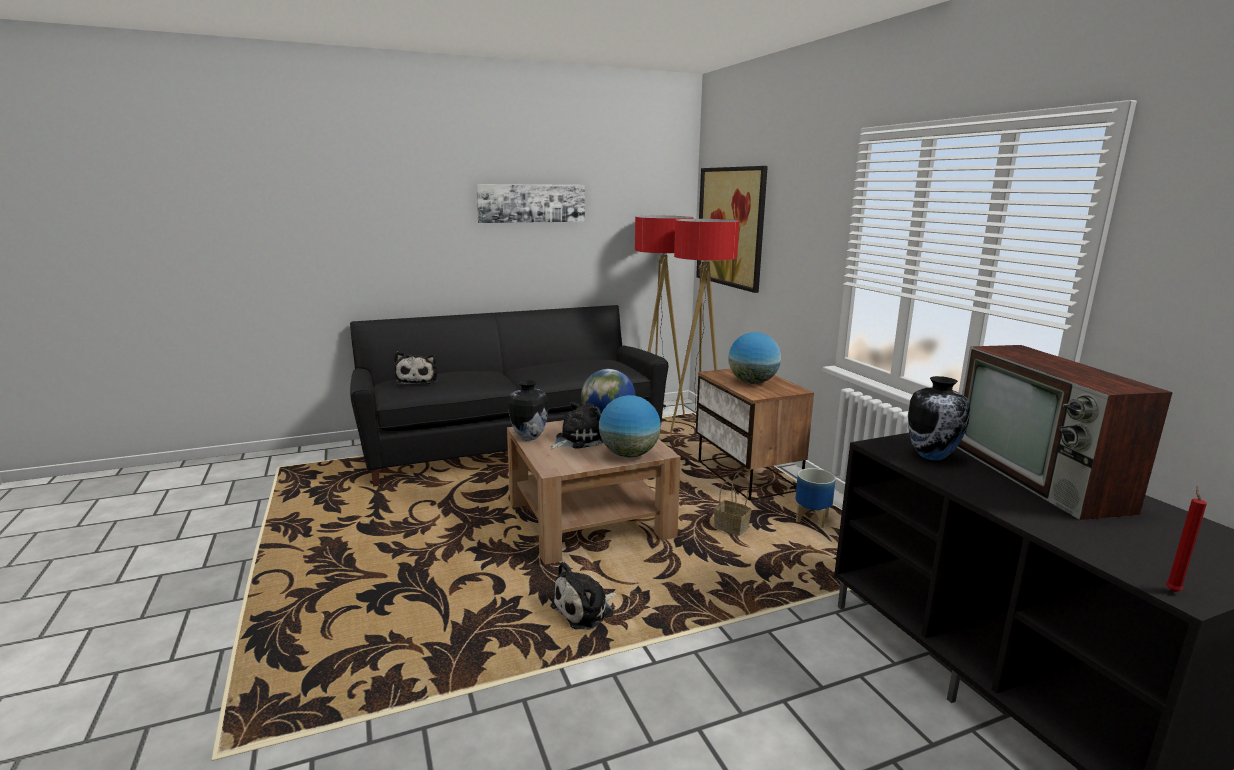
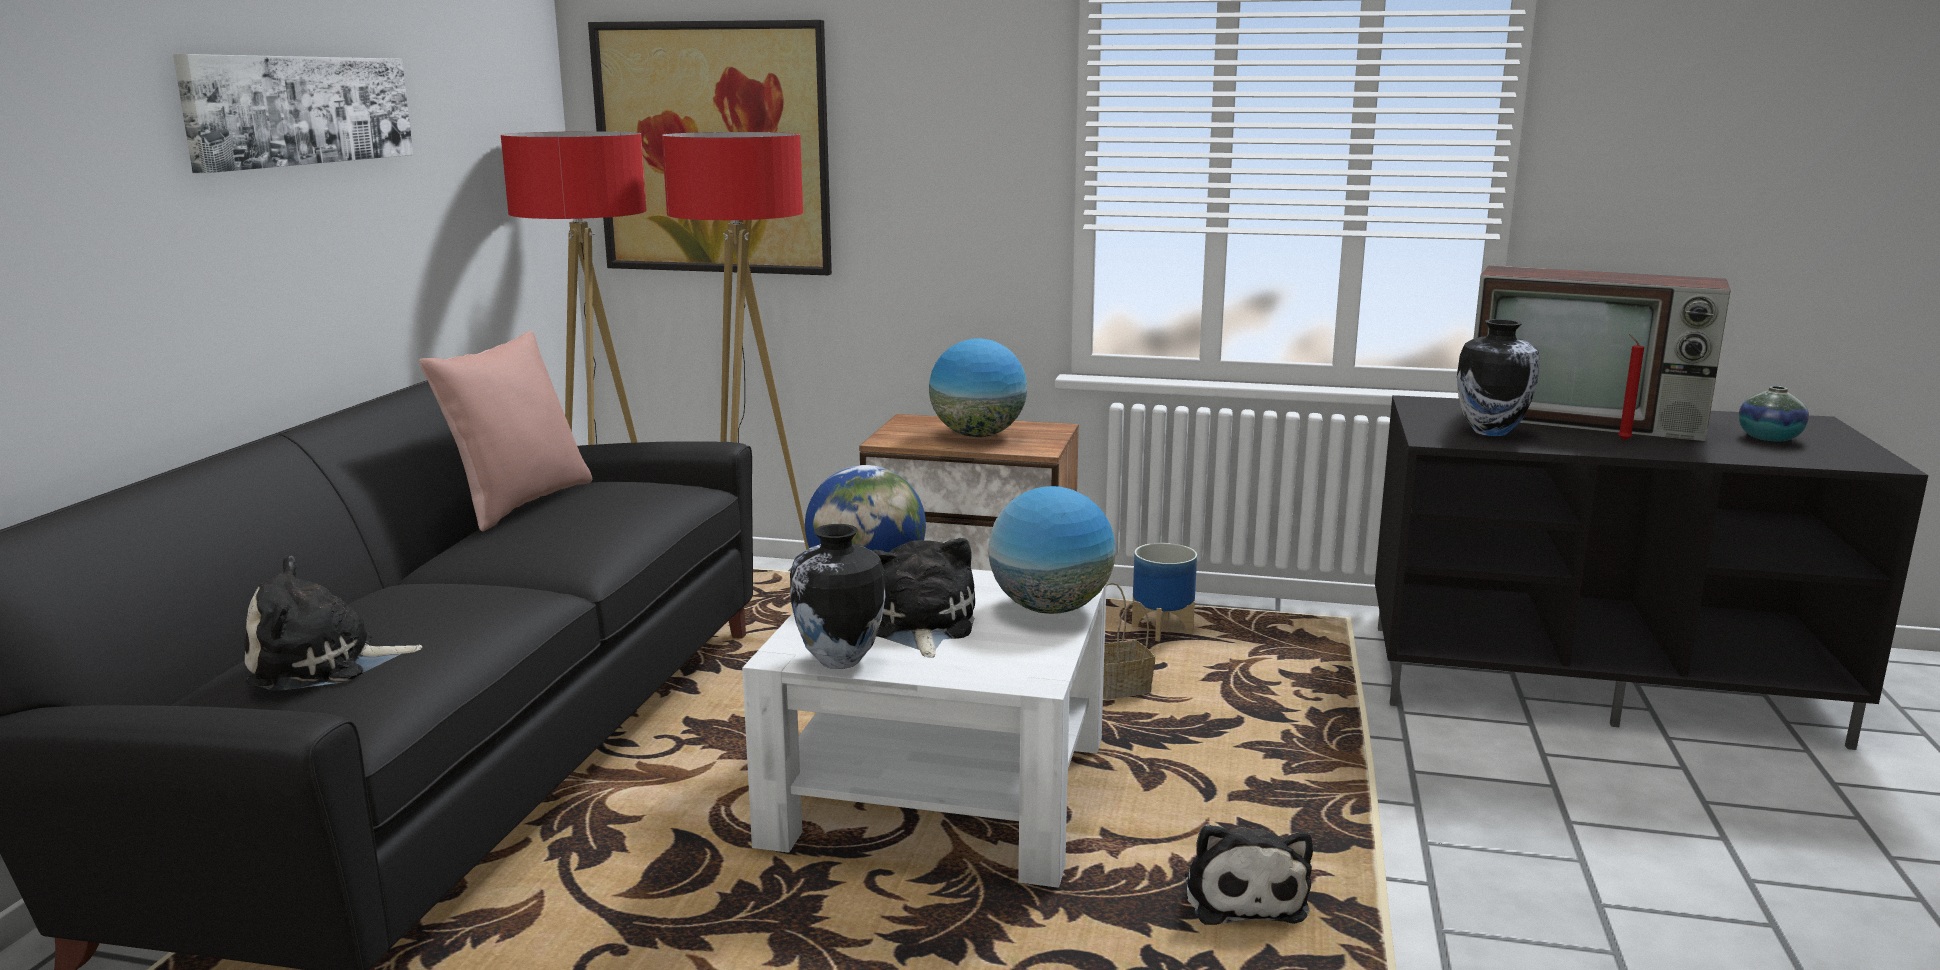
camera: 55 degrees left, 0 degrees up
(418, 380) = (323, 664): plush toy -> plush toy turned 135 degrees clockwise
(570, 359) = (519, 503): none -> pink pillow
(589, 519) = (940, 791): brown coffee table -> white coffee table
(1155, 543) = (1769, 438): none -> vase
(1172, 590) = (1870, 464): red candle -> red candle (1622, 440)

